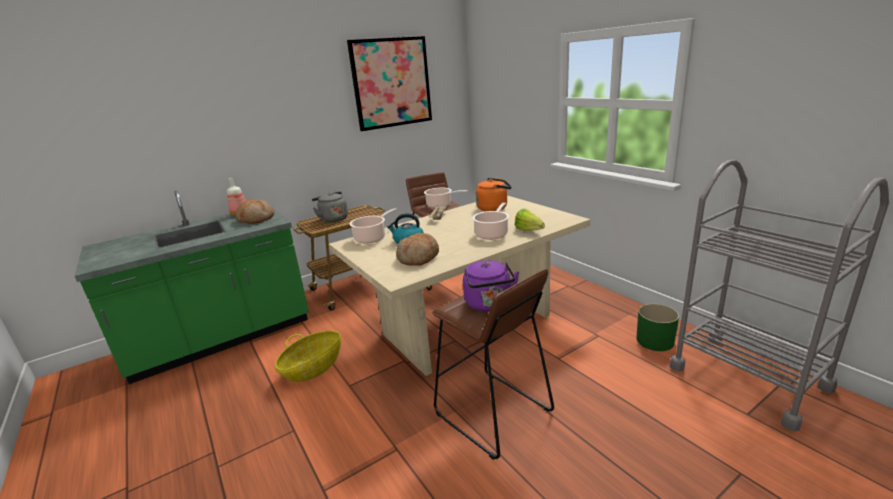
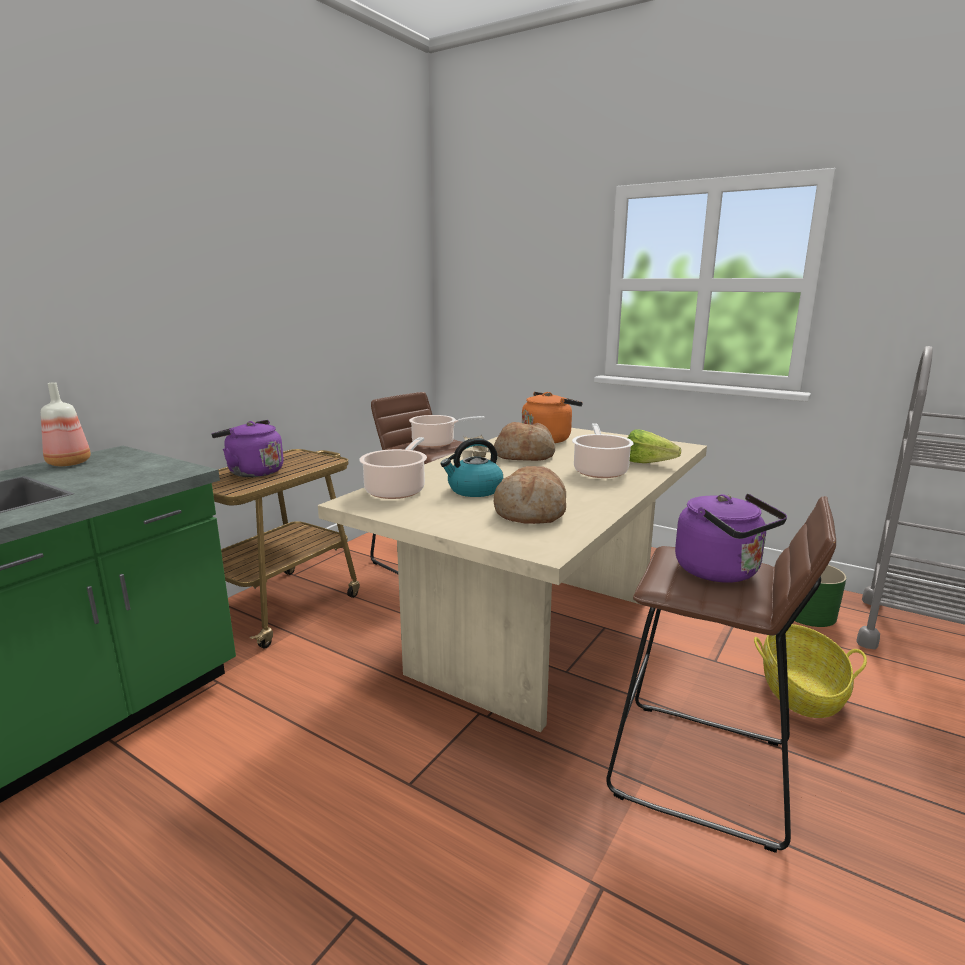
camera: 25 degrees left, 5 degrees down
(256, 219) = (124, 469): bread -> bread (525, 455)
(313, 368) = (305, 766): basket -> basket (801, 692)
(333, 219) = (252, 472): grey kettle -> purple kettle
(391, 83) = (333, 240): picture -> none

